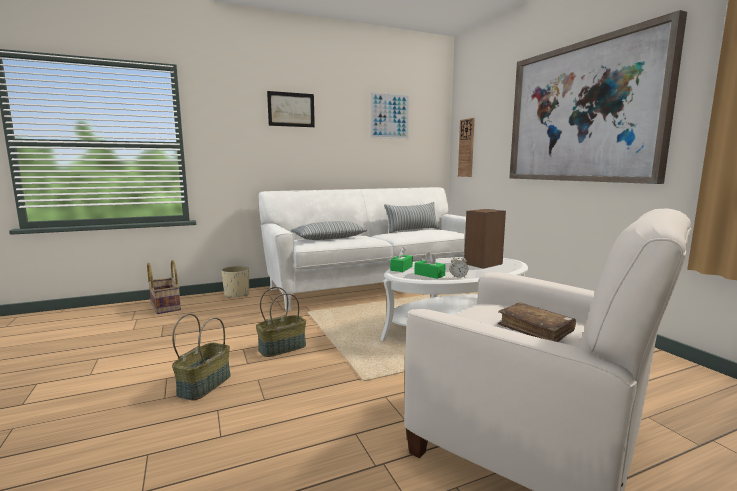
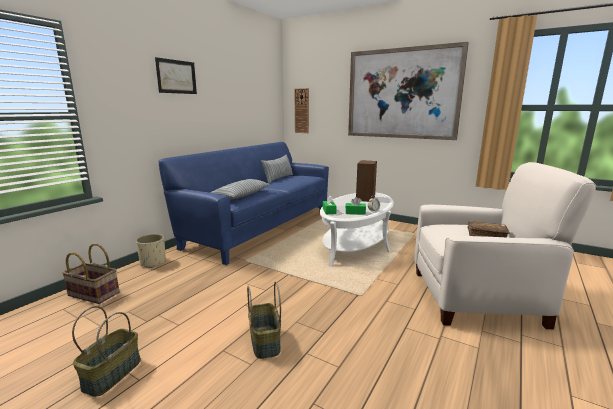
camera: 35 degrees left, 5 degrees up
(282, 347) = (273, 293): basket -> basket (112, 373)
(373, 286) = (261, 228): white sofa -> blue sofa
(389, 116) = (247, 84): picture -> none

